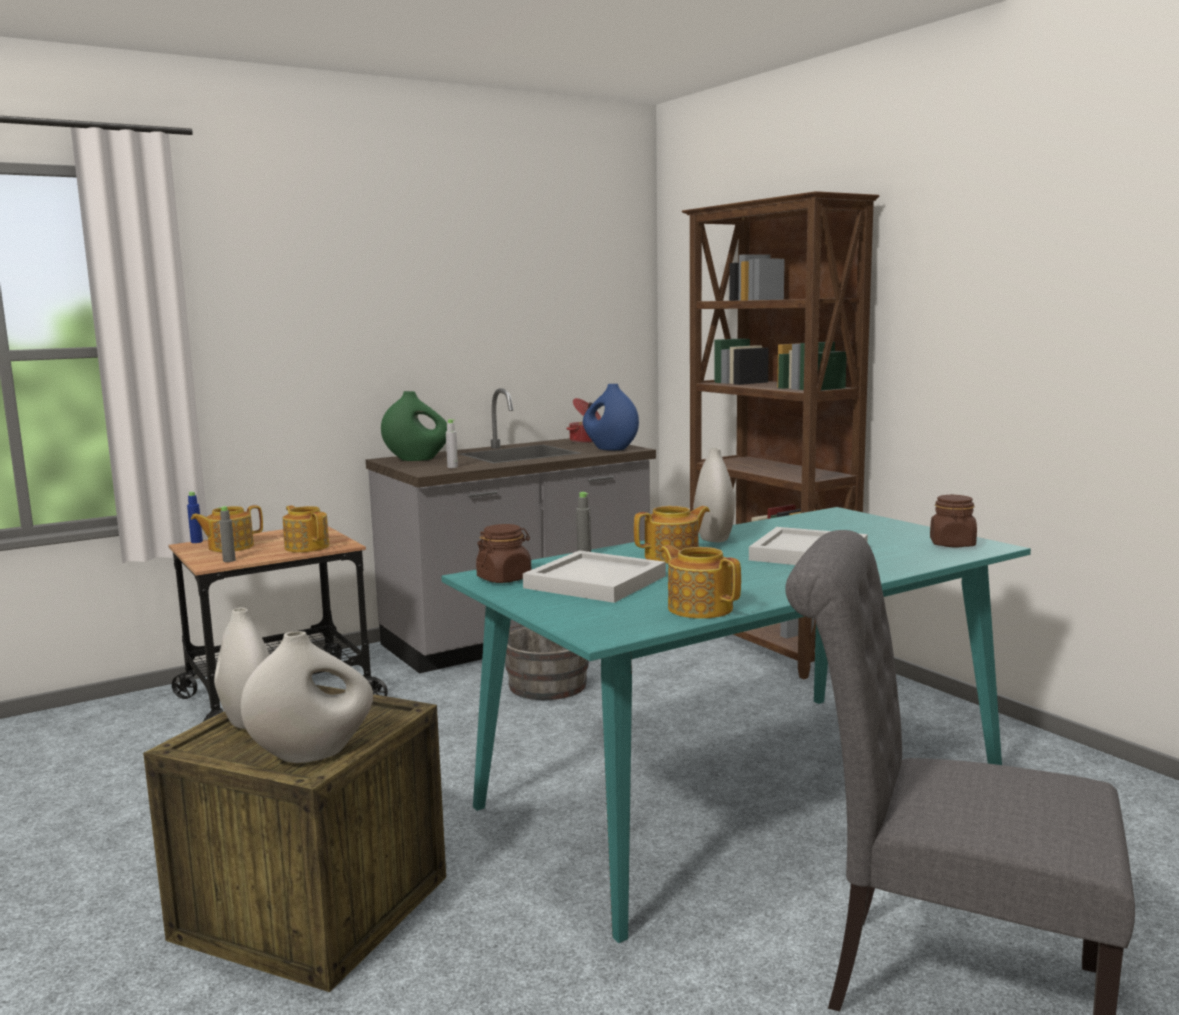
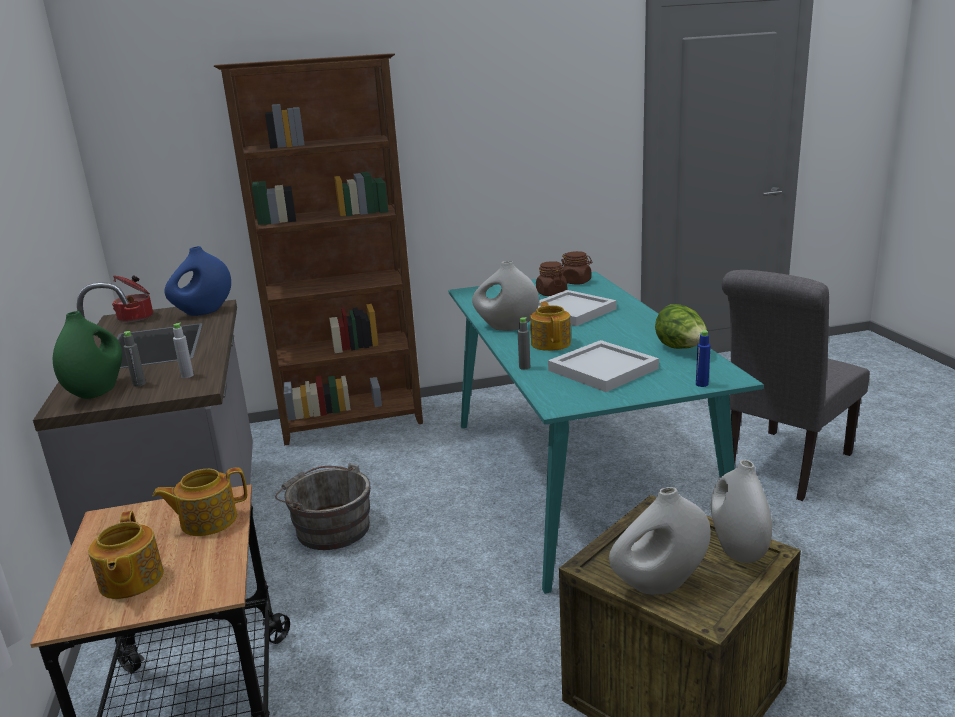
camera: 70 degrees left, 10 degrees up
(196, 542) = (53, 614): blue bottle -> blue bottle (702, 384)
(229, 560) = (212, 577): grey bottle -> grey bottle (139, 384)
(504, 578) = (574, 396): brown jar -> brown jar (551, 293)
(699, 608) = (681, 349): teapot -> lettuce

